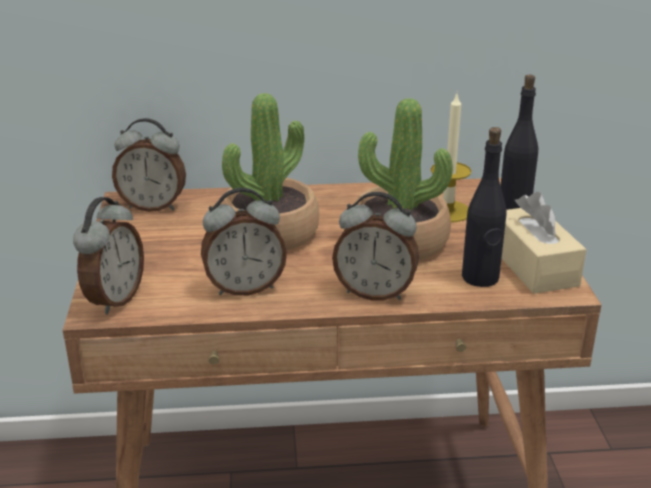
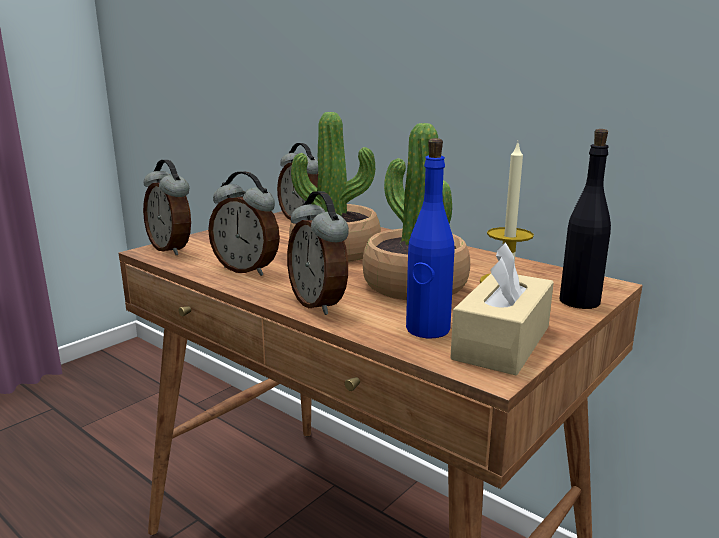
camera: 45 degrees right, 10 degrees down
(114, 299) = (172, 249): alarm clock -> alarm clock turned 75 degrees clockwise
(480, 278) = (427, 330): black bottle -> blue bottle

